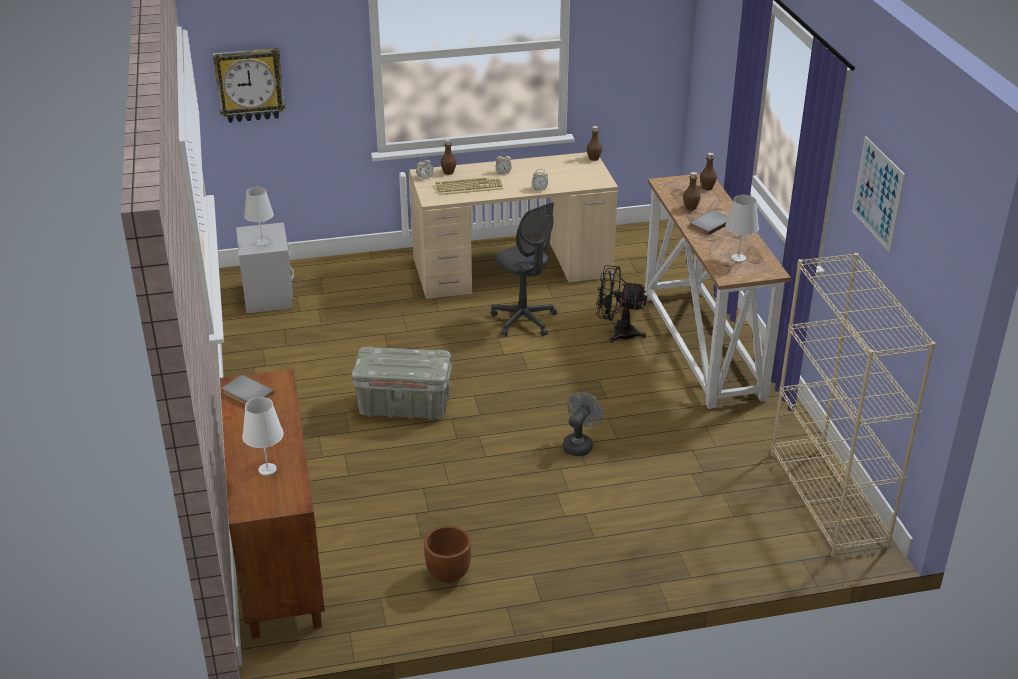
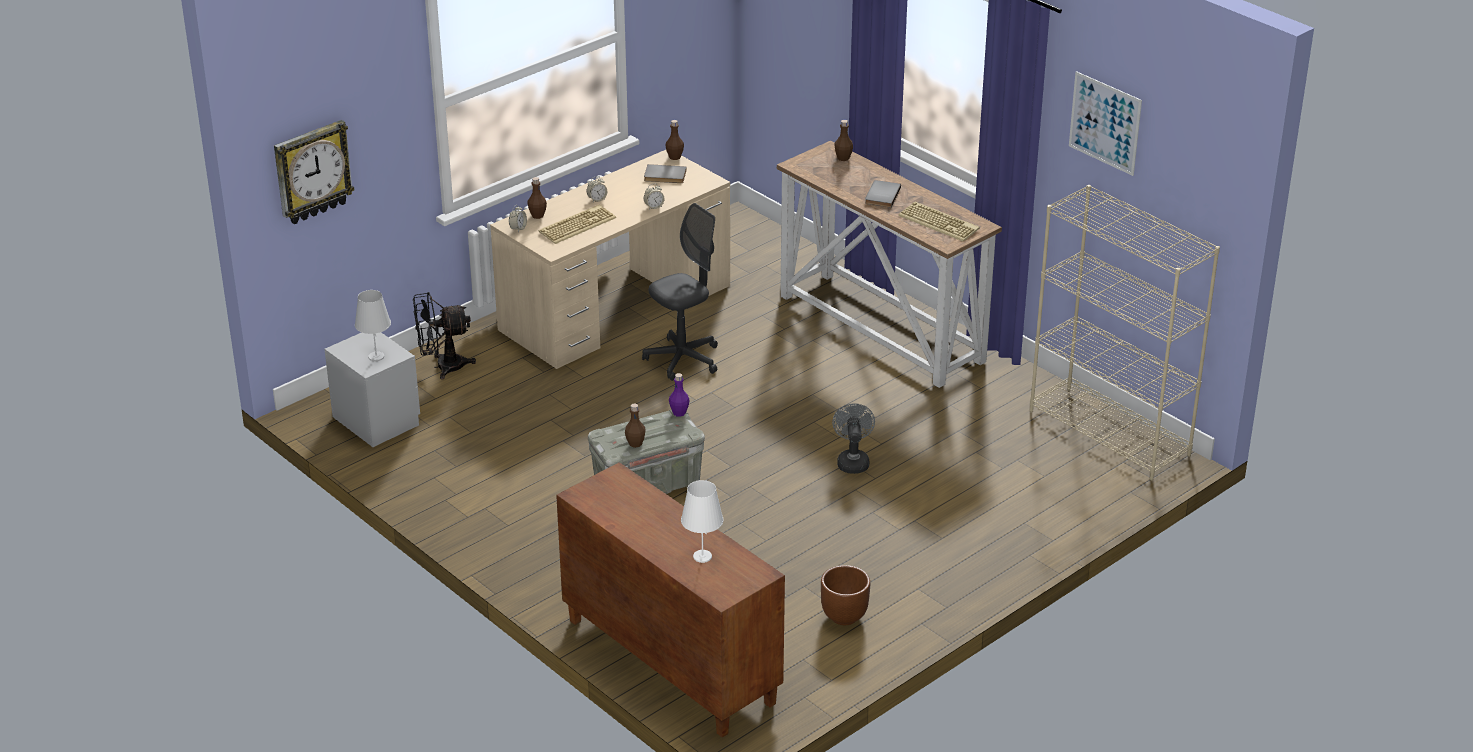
camera: 30 degrees left, 0 degrees up
(246, 394) = (602, 500): grey book -> grey book (665, 176)
(442, 354) = (679, 413): none -> purple bottle
(524, 321) = (683, 359): grey office chair -> grey office chair turned 60 degrees counterclockwise
(617, 333) = (788, 342): black fan -> black fan (442, 367)
(690, 207) = (848, 184): brown bottle -> brown bottle (635, 443)
(738, 258) = (940, 222): white table lamp -> keyboard

